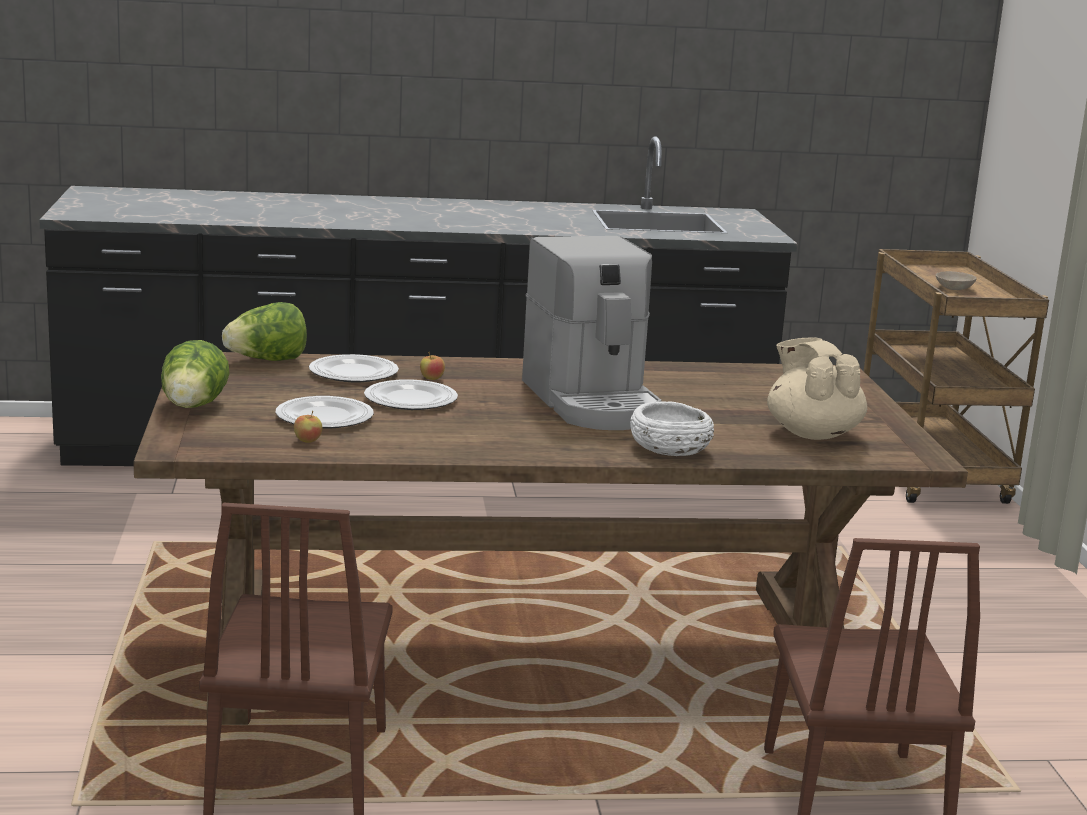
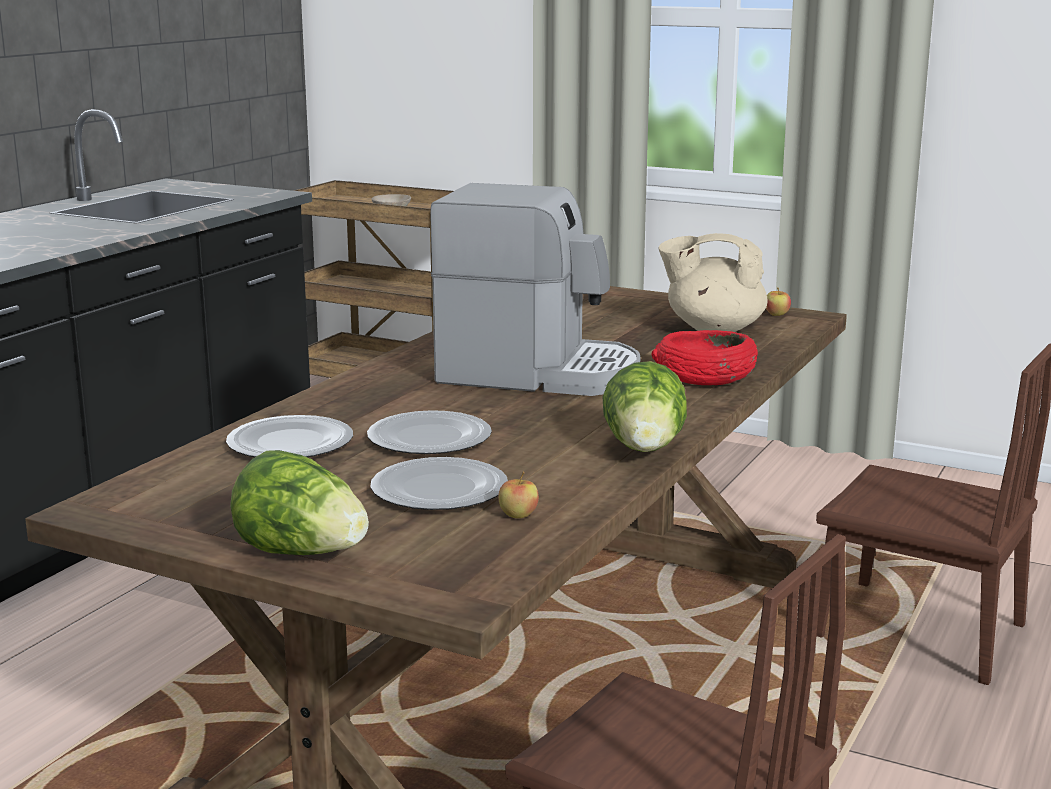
camera: 55 degrees left, 0 degrees up
(267, 360) = (167, 475): lettuce -> lettuce (645, 450)
(432, 378) = (368, 415): apple -> apple (777, 315)
(668, 448) = (705, 378): white bowl -> red bowl

